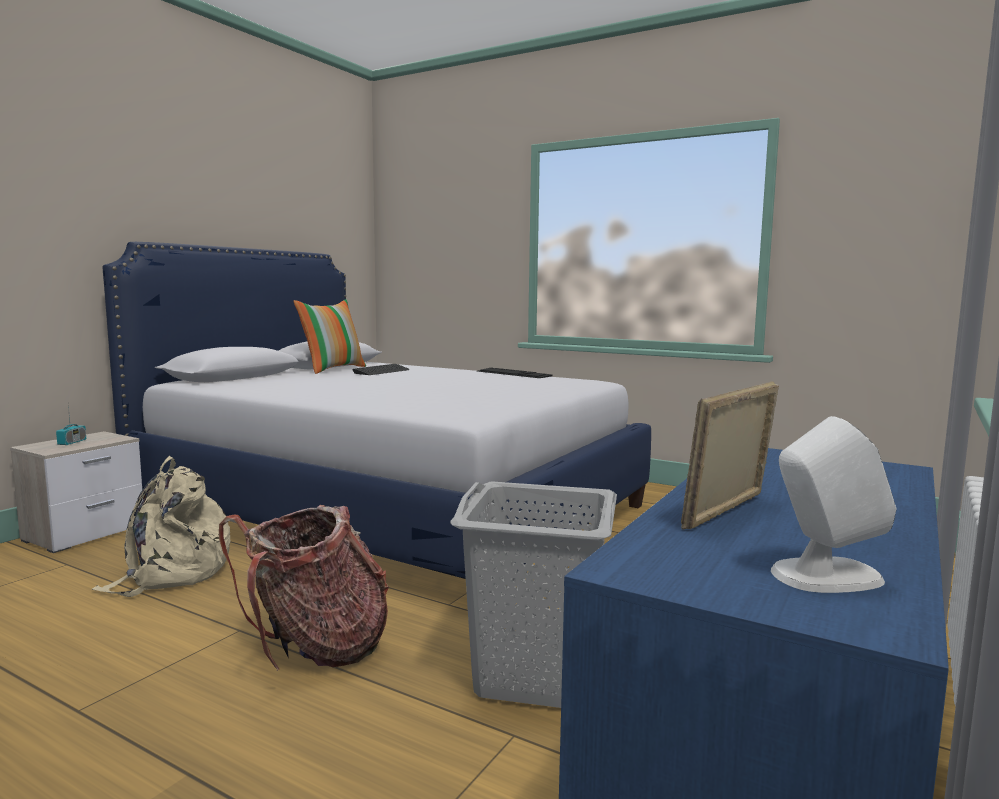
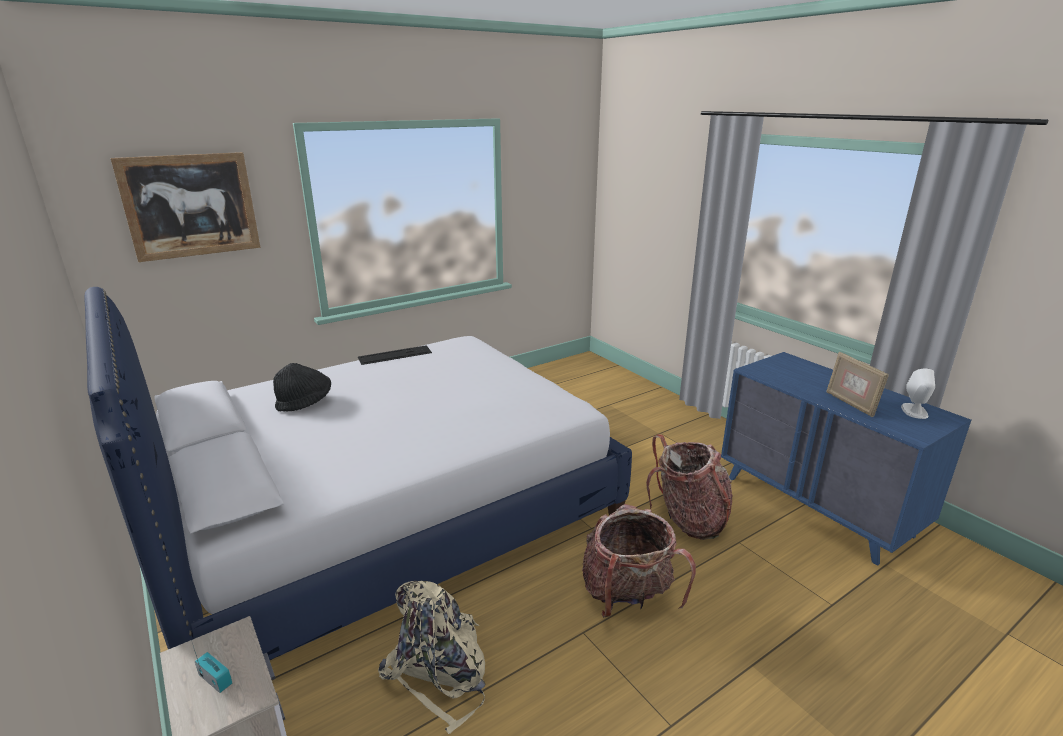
camera: 65 degrees left, 15 degrees up
(333, 369) = (249, 424): pillow -> none
(381, 371) = (305, 403): keyboard -> black hat
(447, 220) = (191, 206): none -> picture
(534, 675) = (688, 520): grey laundry basket -> backpack

